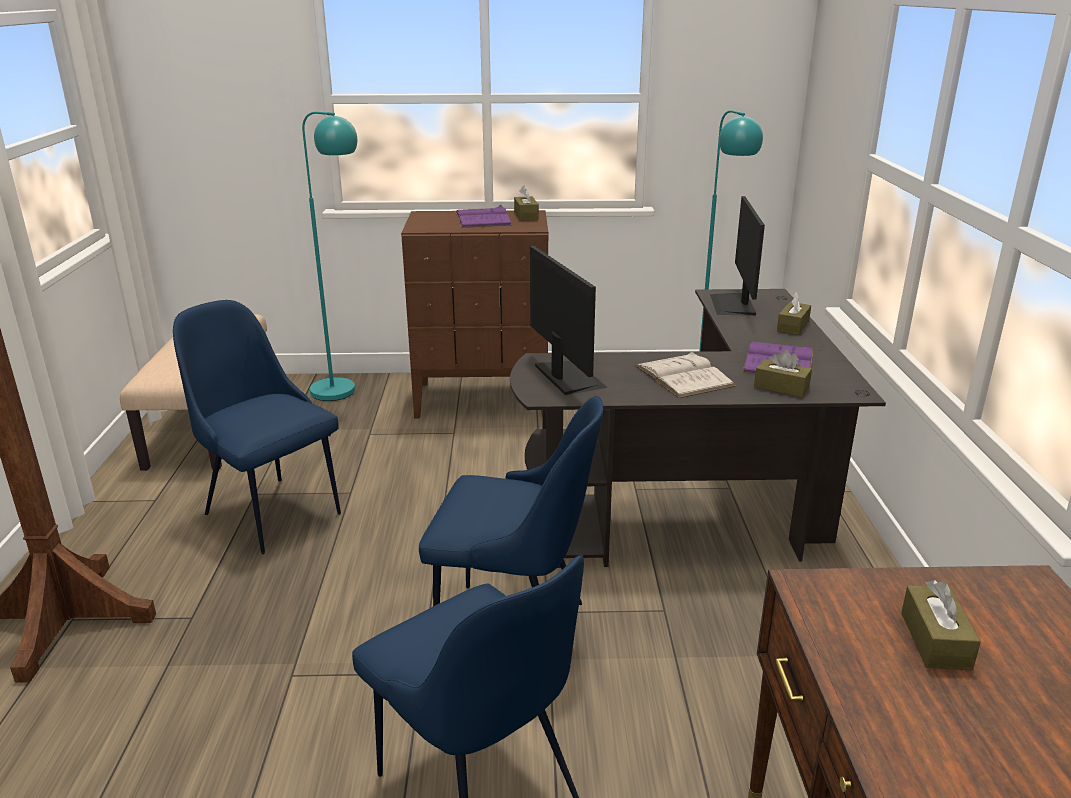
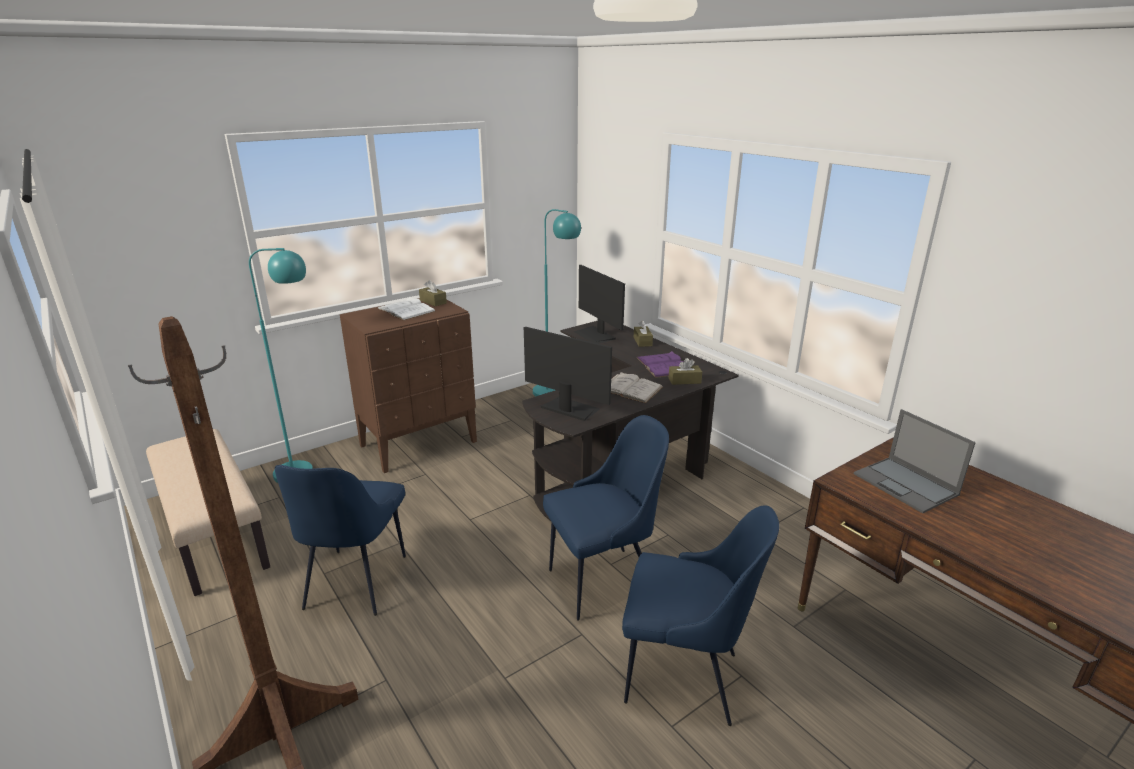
camera: 35 degrees left, 0 degrees up
(271, 514) = (356, 582): blue chair -> blue chair turned 90 degrees counterclockwise
(482, 218) = (406, 310): purple book -> white book
(935, 640) = (906, 485): brown tissue box -> laptop

